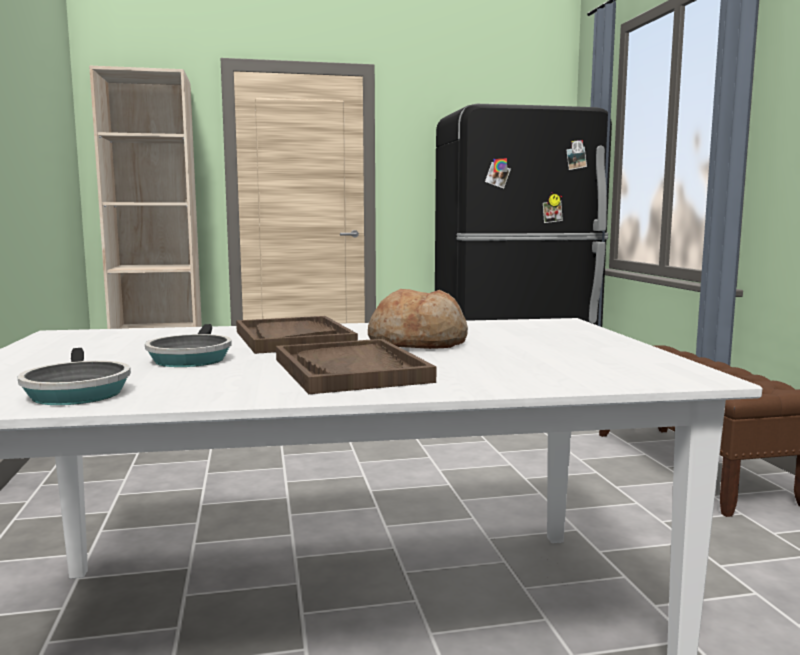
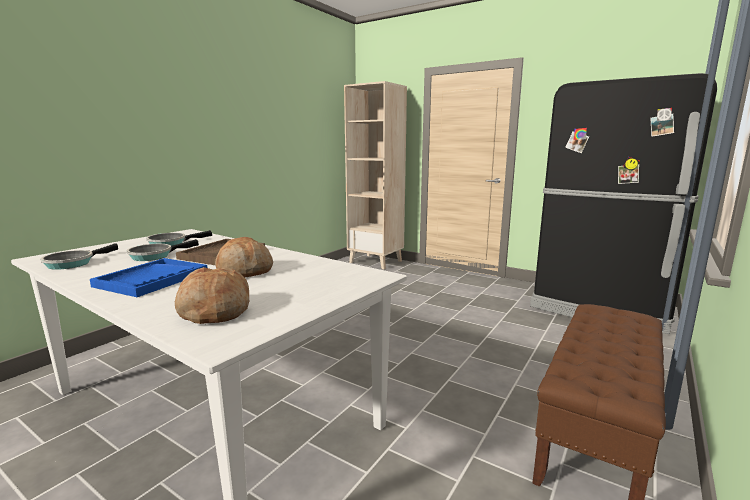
camera: 45 degrees right, 5 degrees up
(122, 345) = (170, 243): none -> frying pan
(351, 370) = (152, 279): brown tray -> blue tray
(576, 367) = (214, 311): none -> bread

